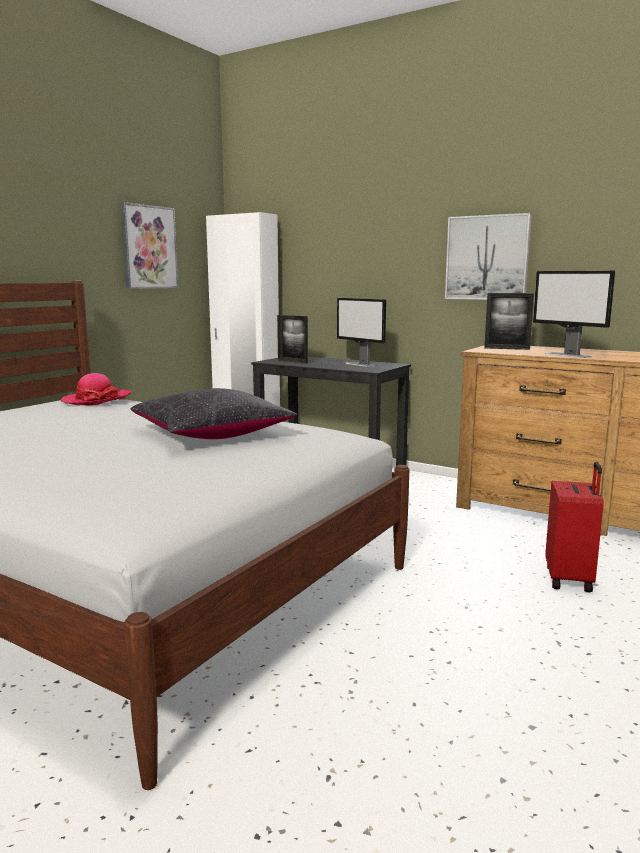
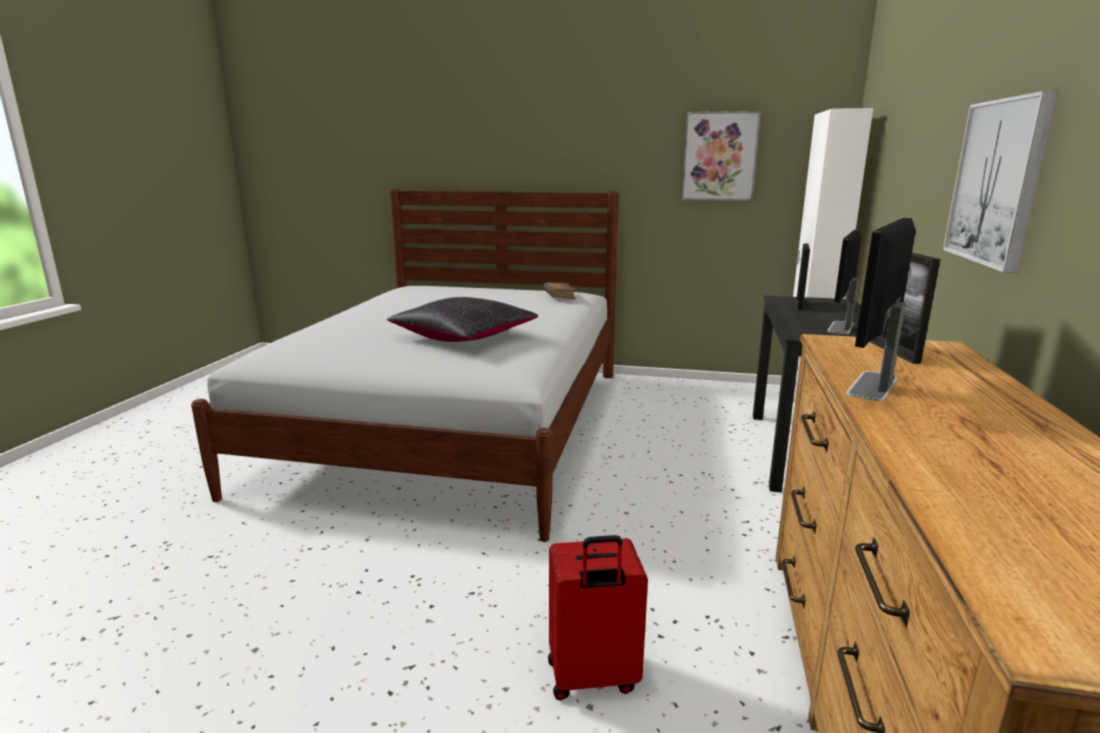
camera: 70 degrees right, 5 degrees up
(97, 400) = (559, 296): hat -> brown book

